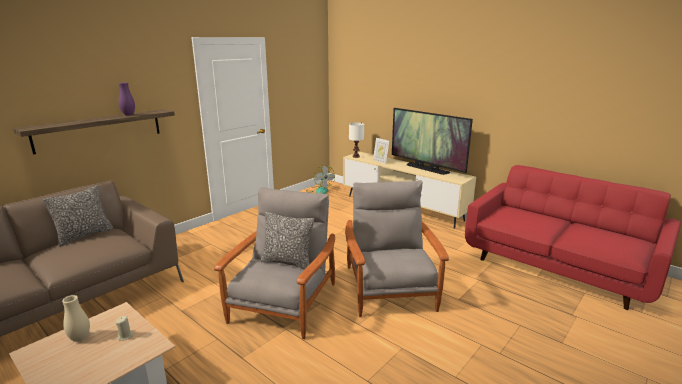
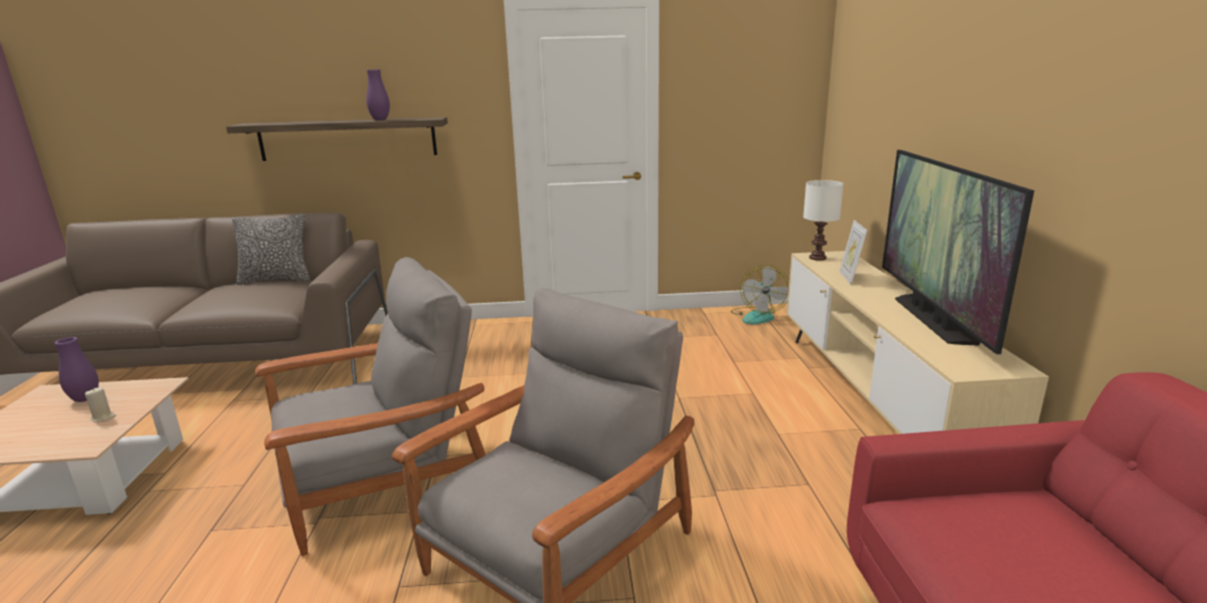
camera: 45 degrees right, 0 degrees up
(80, 338) = (85, 399): beige vase -> purple vase
(287, 262) = (377, 406): pillow -> none

